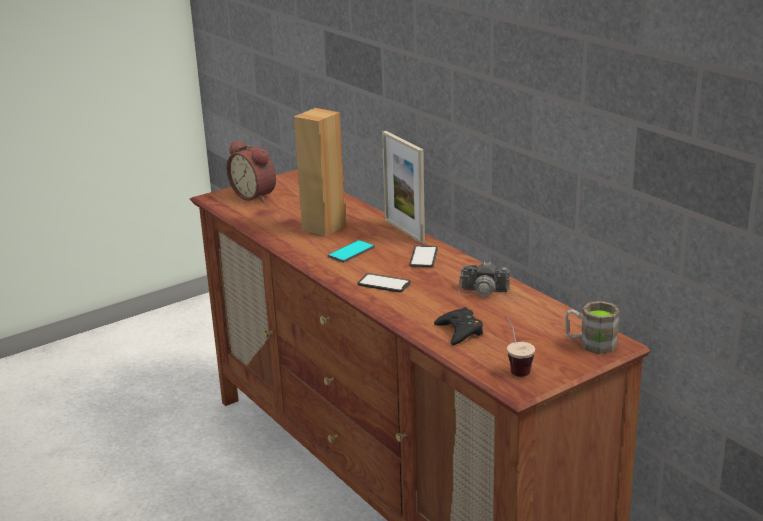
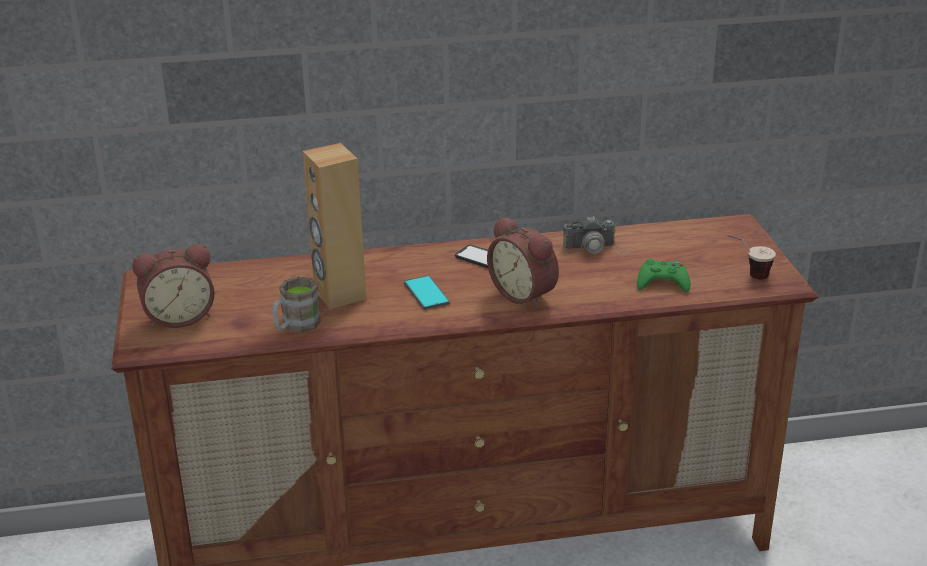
camera: 65 degrees left, 5 degrees up
(384, 284) = (525, 294): phone -> alarm clock
(404, 231) = (405, 252): picture frame -> none
(459, 331) = (662, 282): black game controller -> green game controller
(488, 292) = (595, 248): camera -> camera turned 45 degrees clockwise
(590, 344) = (730, 233): brown mug -> brown mug (295, 326)

